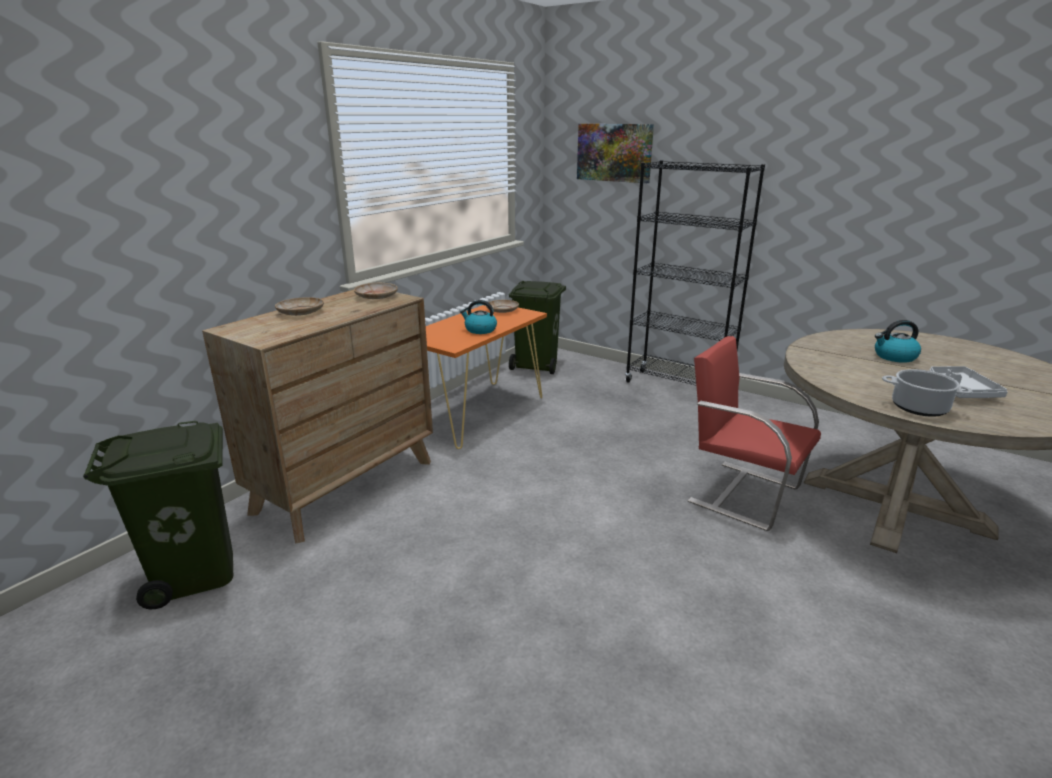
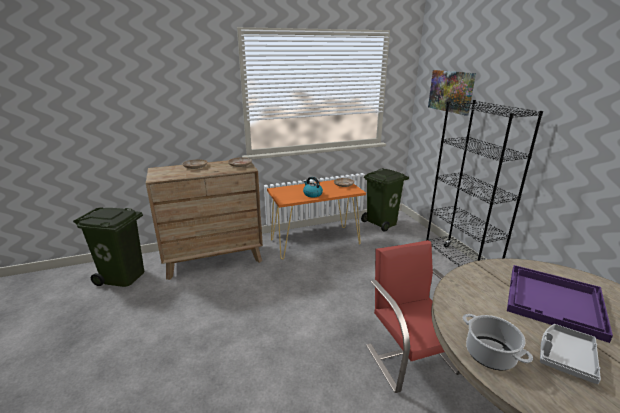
camera: 35 degrees right, 0 degrees up
(894, 357) = (555, 302): kettle -> purple tray

